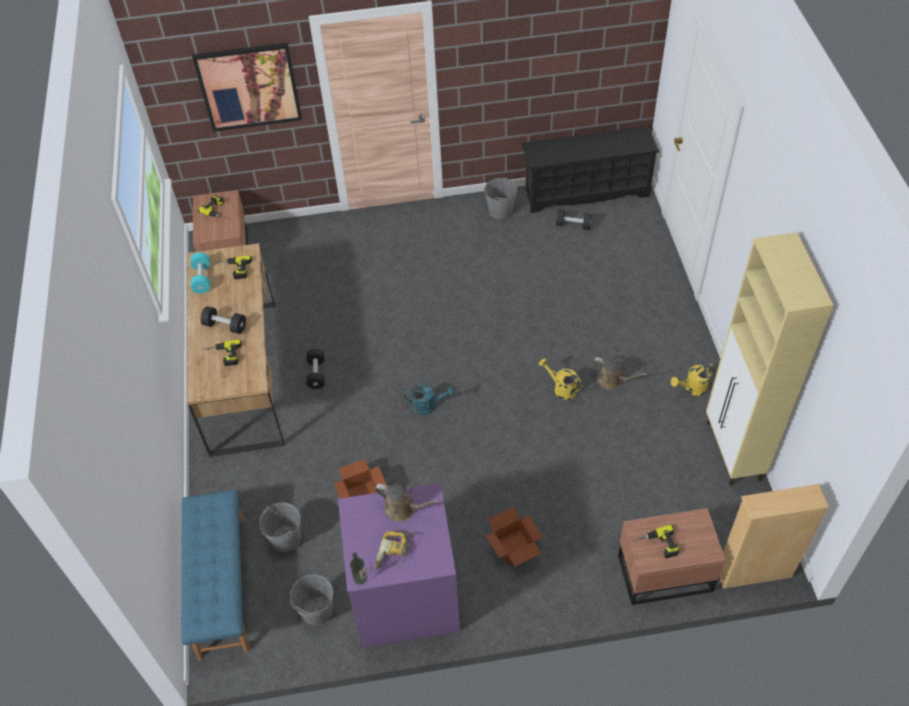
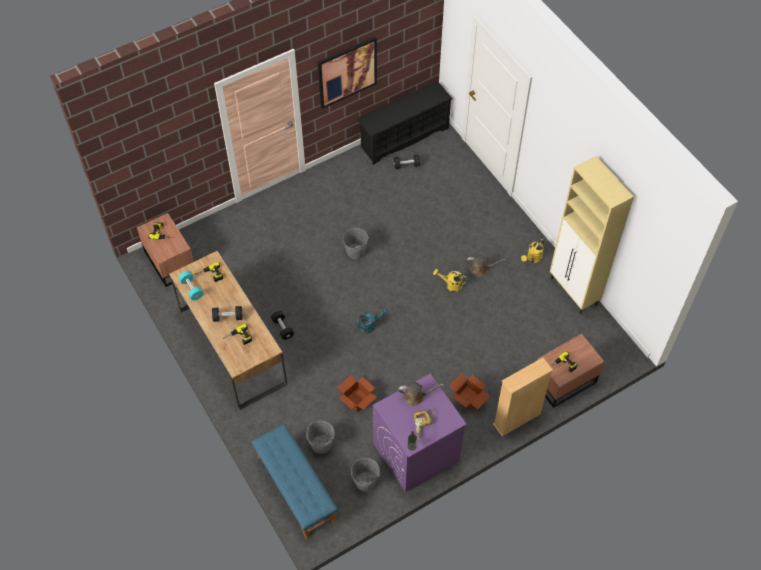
camera: 25 degrees left, 5 degrees up
(249, 86) = (174, 141): picture -> picture (347, 72)
(500, 211) = (351, 169): grey bucket -> grey bucket (356, 251)
(754, 572) = (615, 362): beige bookcase -> beige bookcase (517, 419)

